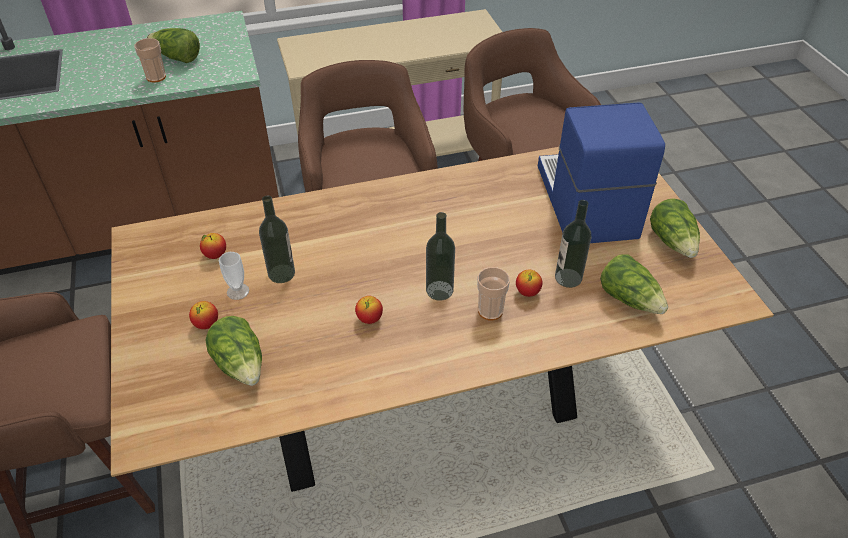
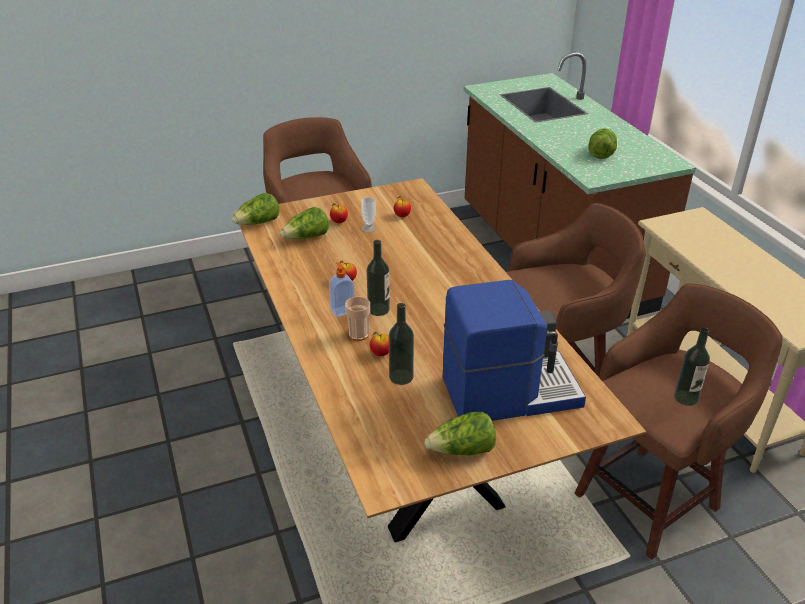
camera: 85 degrees right, 10 degrees down
(156, 77) = (569, 149): cup -> none
(281, 273) = (387, 242): bottle -> bottle (686, 397)
(438, 325) = (342, 310): none -> soap dispenser
(630, 299) = (379, 413): lettuce -> lettuce (258, 223)

